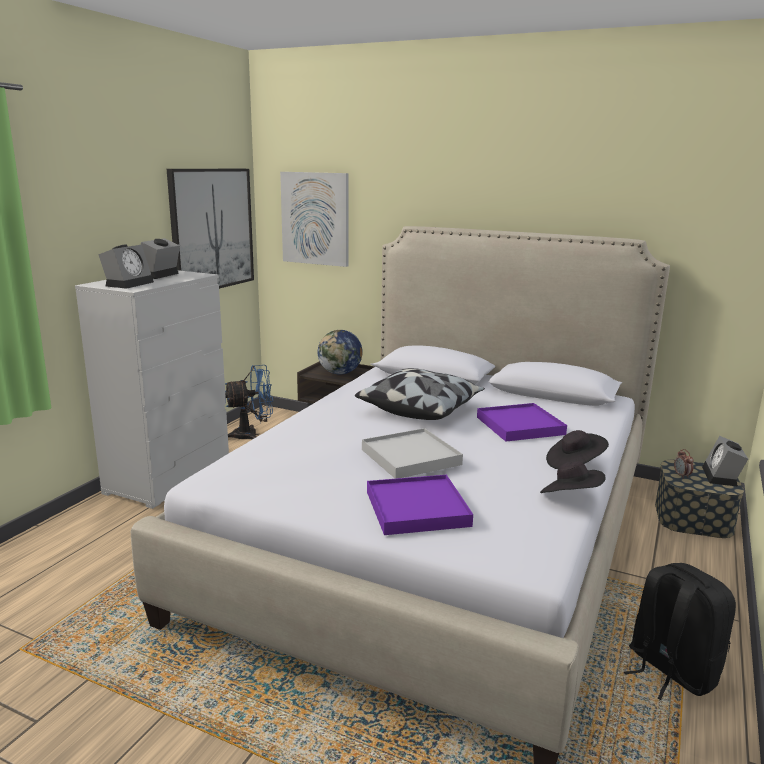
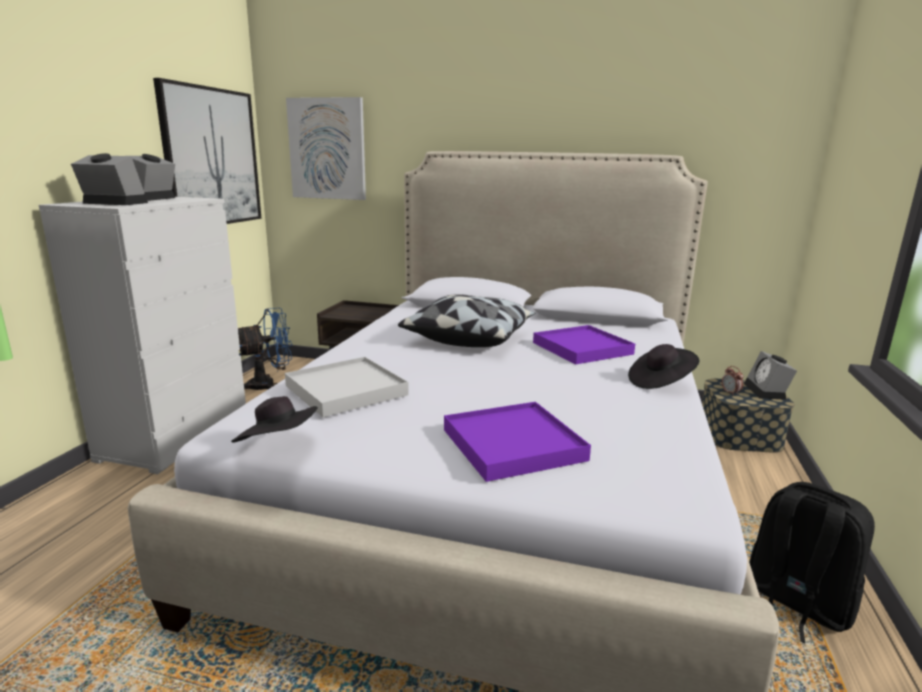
camera: 10 degrees left, 0 degrees up
(129, 283) = (112, 203): alarm clock -> alarm clock turned 90 degrees counterclockwise
(340, 373) = (363, 313): globe -> none
(411, 457) = (481, 386): white tray -> white tray (346, 390)
(570, 497) = (678, 418): black hat -> black hat (279, 445)

